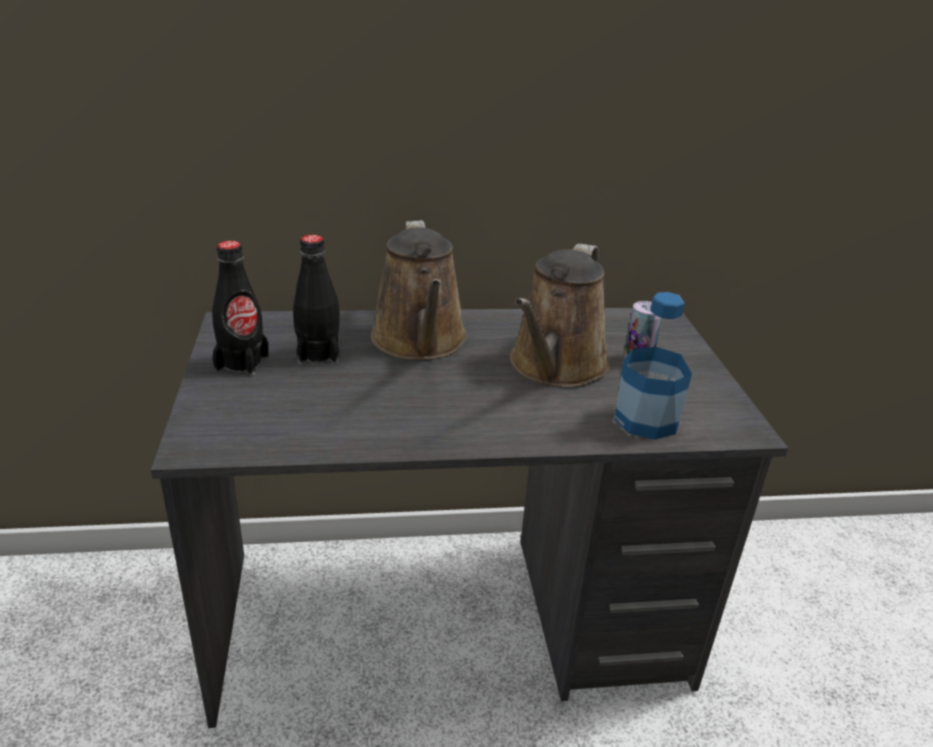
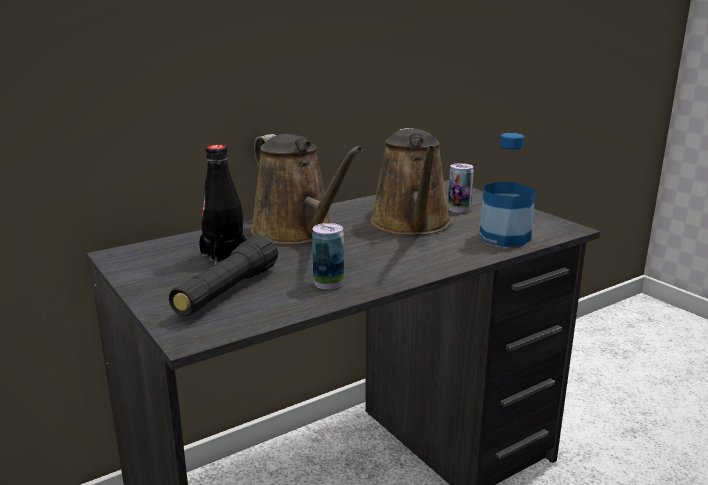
camera: 25 degrees left, 10 degrees down
(242, 362) = (165, 275): black bottle -> none
(275, 402) = (227, 291): none -> black flashlight
(380, 423) = (328, 283): none -> can

